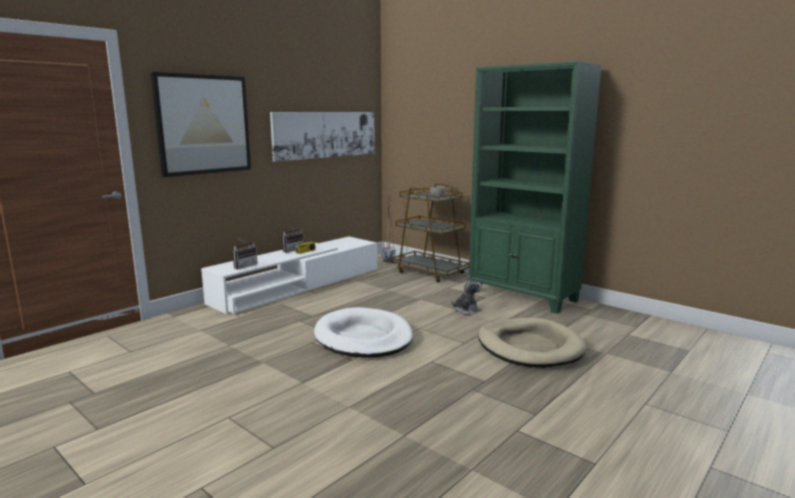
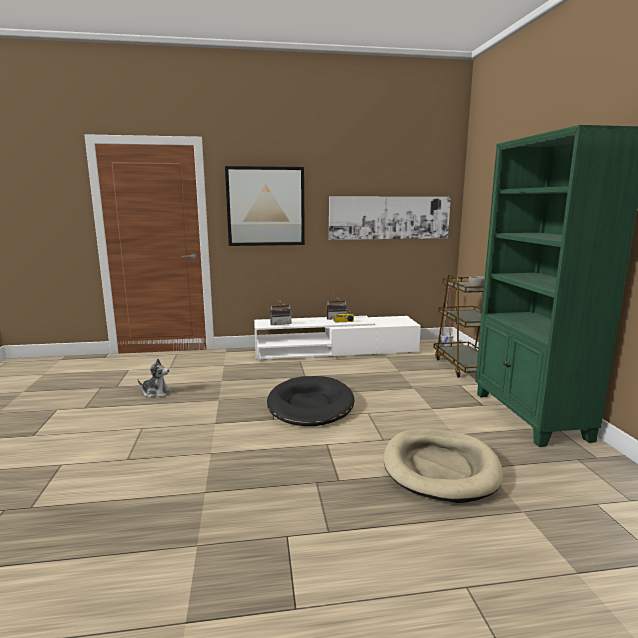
camera: 40 degrees right, 0 degrees up
(363, 337) = (310, 405): white dog bed -> black dog bed
(466, 310) = (438, 411): plush toy -> plush toy (156, 393)

